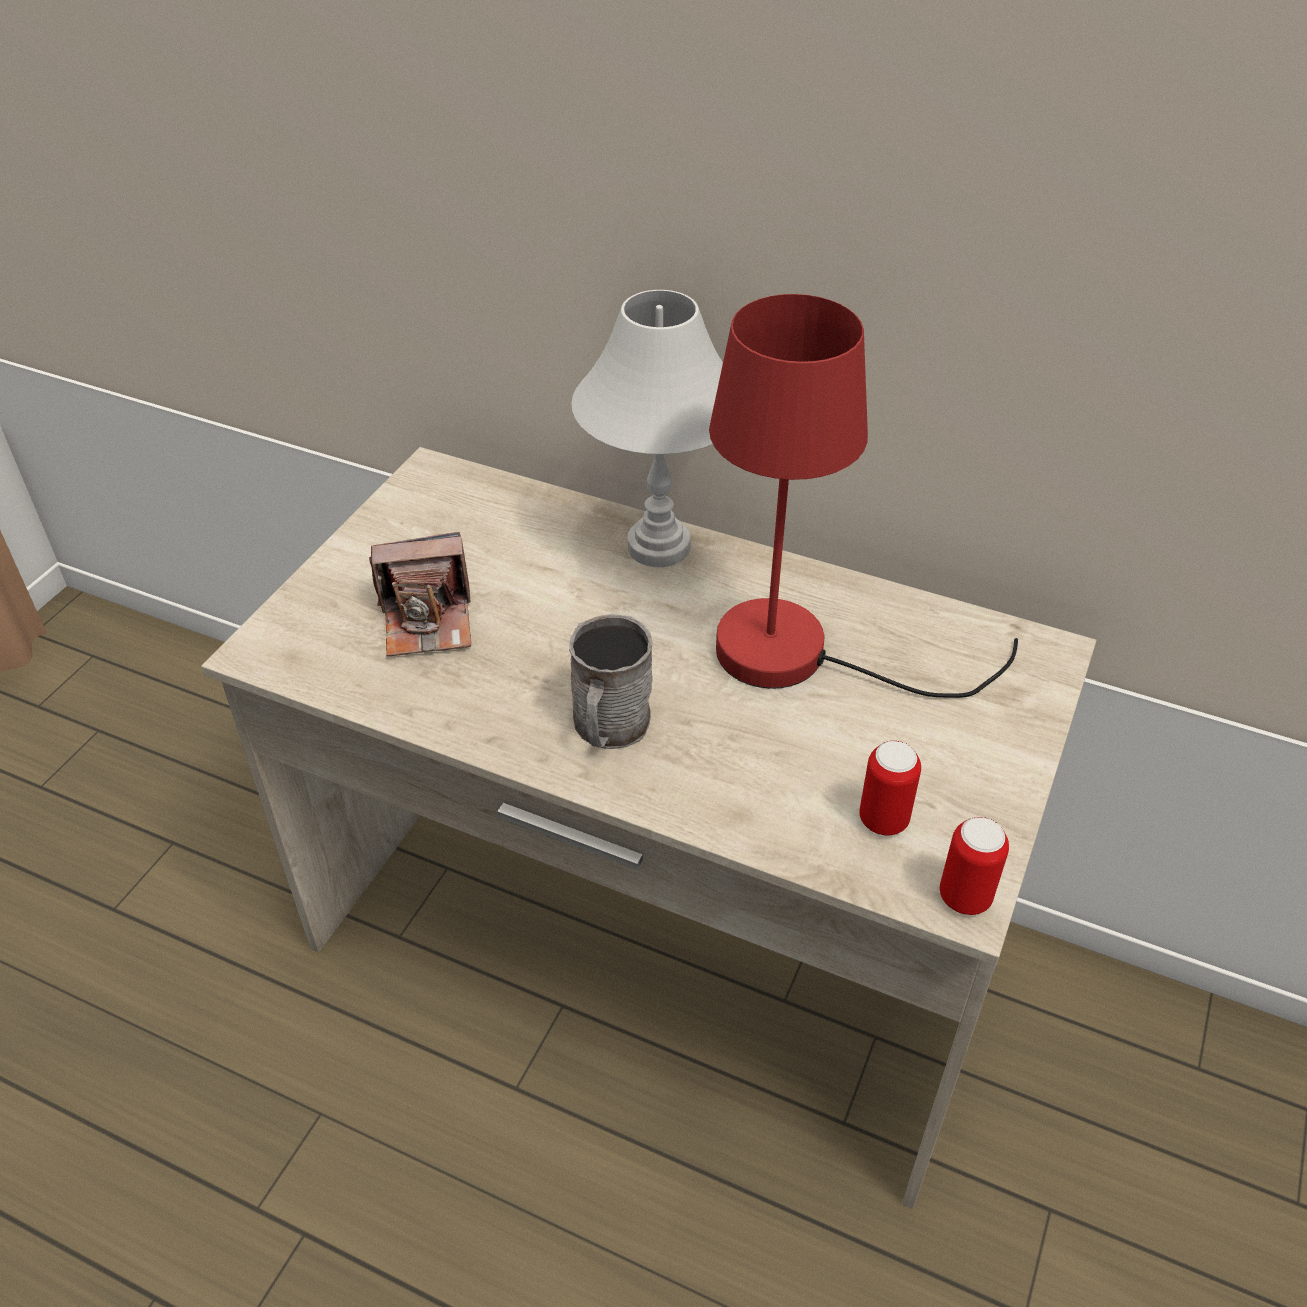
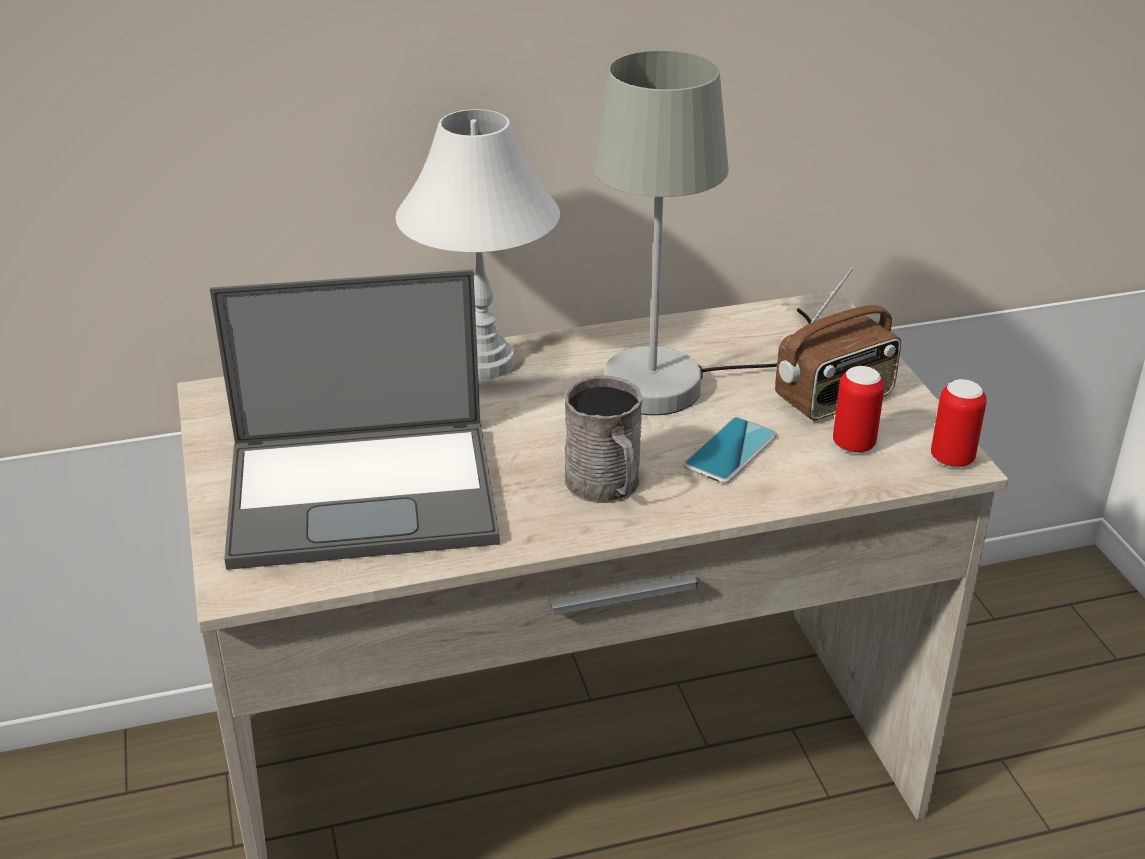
camera: 40 degrees left, 10 degrees down
(428, 621) = (366, 492): camera -> laptop
(757, 757) = (730, 451): none -> phone
(804, 656) = (679, 380): red table lamp -> grey table lamp
(928, 760) = (835, 399): none -> radio

